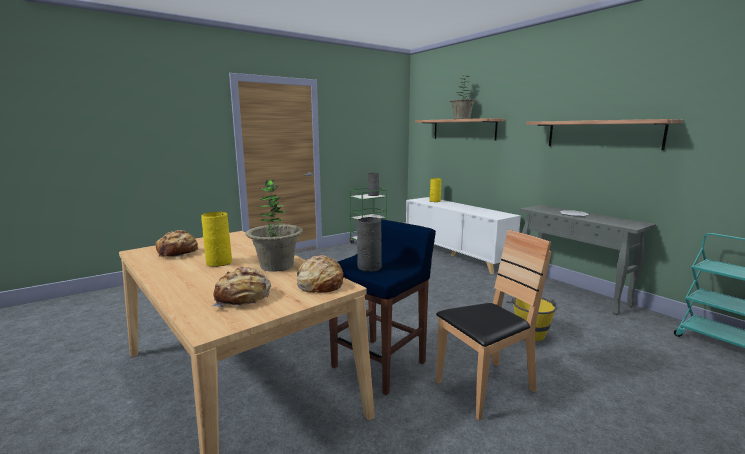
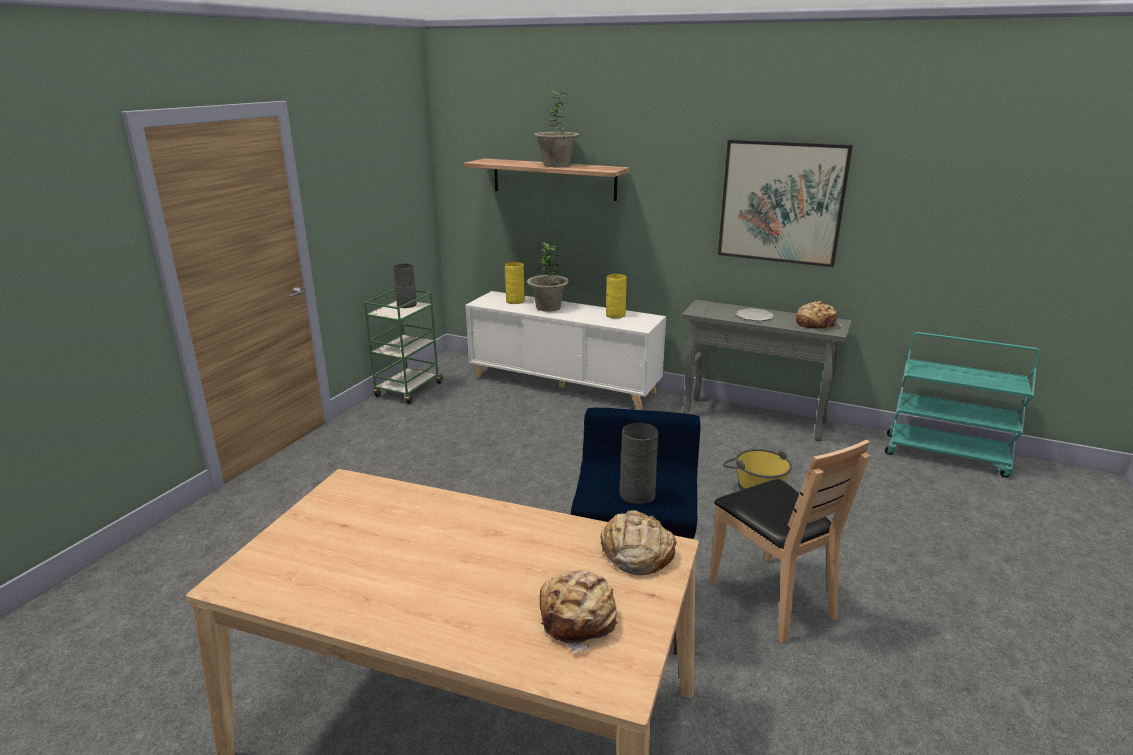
camera: 30 degrees left, 10 degrees up
(178, 253) = (317, 560): bread -> bread (815, 324)
(219, 262) = (427, 560): yellow vase -> yellow vase (615, 315)
(276, 266) = (528, 537): potted plant -> potted plant (548, 307)
(485, 388) = (771, 597): brown chair -> brown chair turned 120 degrees clockwise
(602, 134) = (781, 202): shelf -> picture

